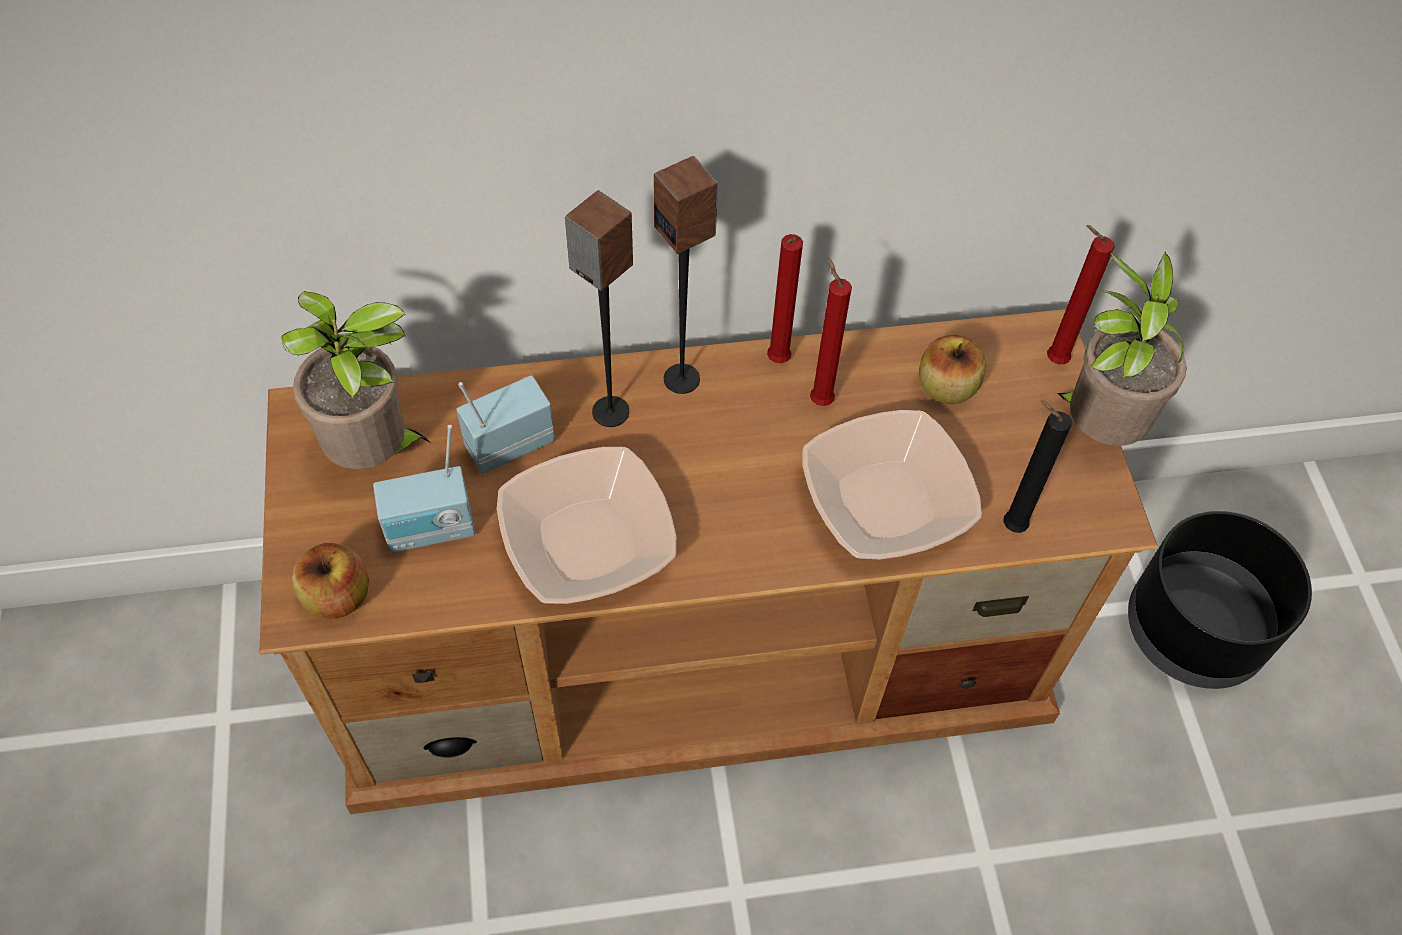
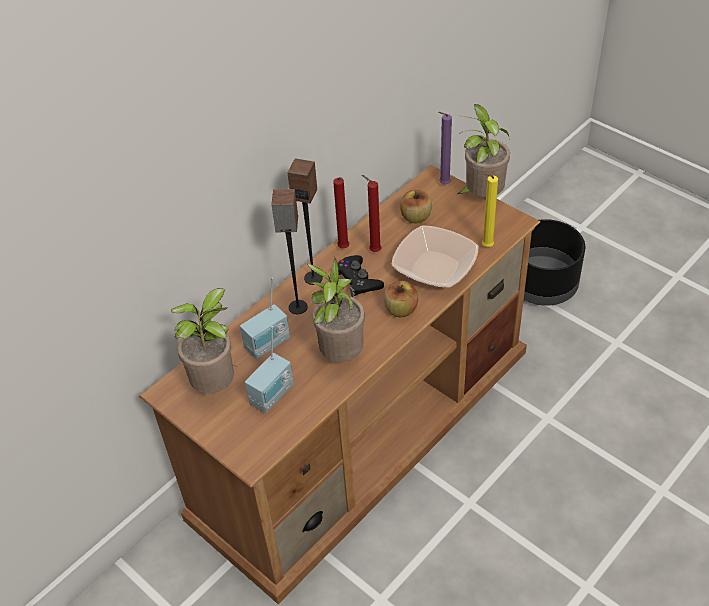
camera: 35 degrees left, 10 degrees down
(338, 596) = (261, 443): apple -> apple (401, 309)
(508, 442) = (268, 345): radio -> radio turned 150 degrees counterclockwise
(588, 541) = (339, 355): bowl -> potted plant
(743, 432) = (358, 280): none -> black game controller
(1009, 525) = (485, 247): black candle -> yellow candle
(1052, 360) = (443, 185): red candle -> purple candle

